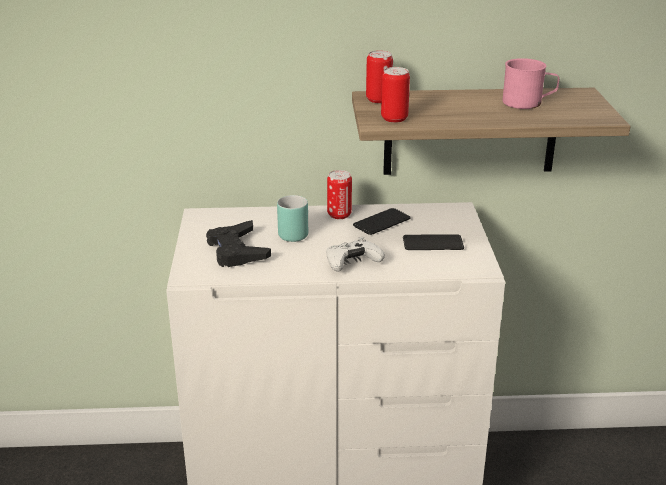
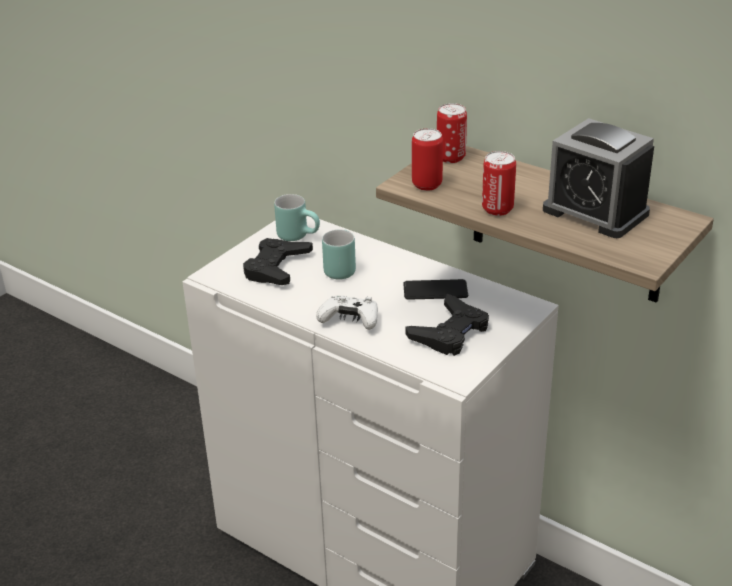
camera: 40 degrees right, 5 degrees up
(221, 223) = (299, 235): none -> turquoise mug
(339, 215) = (409, 267): can -> can (497, 209)
(433, 243) = (450, 332): phone -> black game controller
(528, 102) = (595, 212): pink mug -> alarm clock

